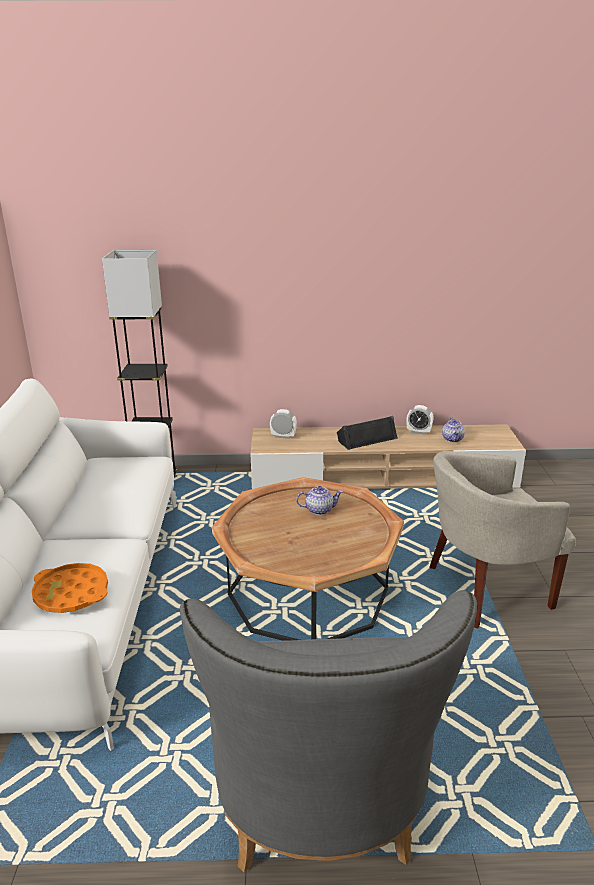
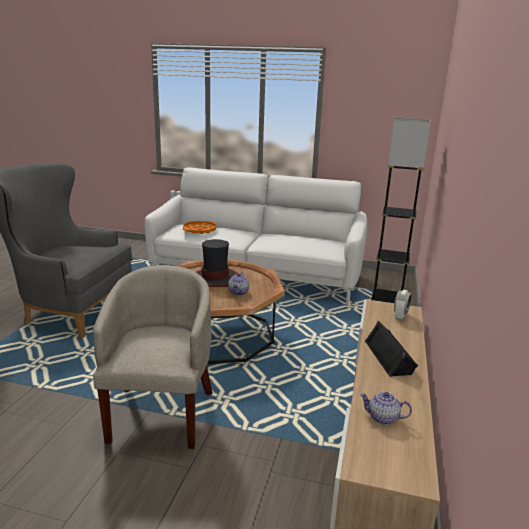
camera: 105 degrees right, 5 degrees down
(285, 535) = (215, 278): none -> hat
(418, 432) = (408, 397): alarm clock -> none

